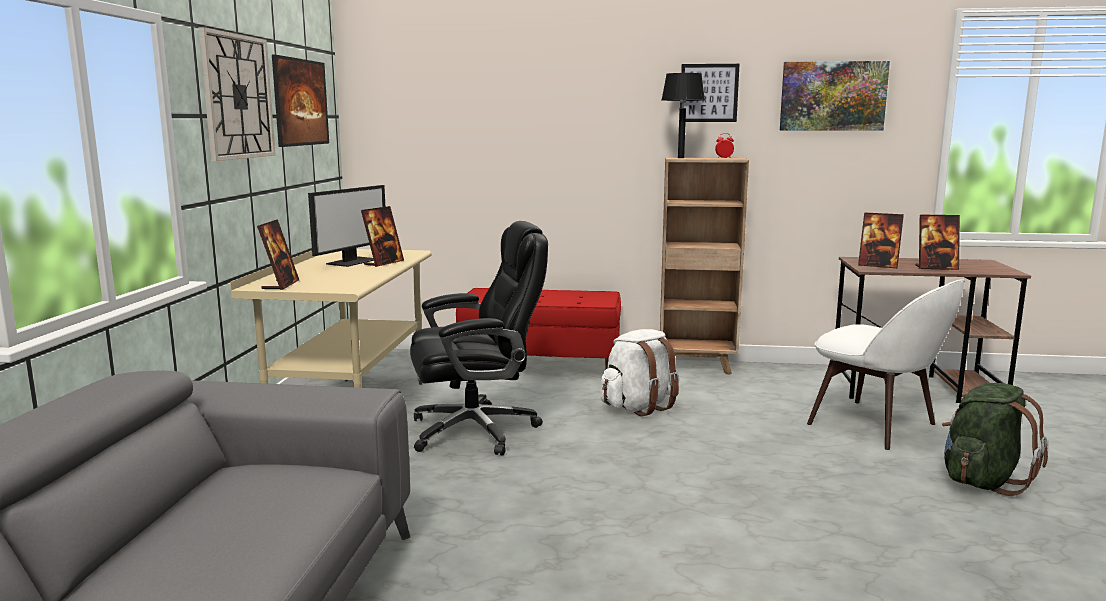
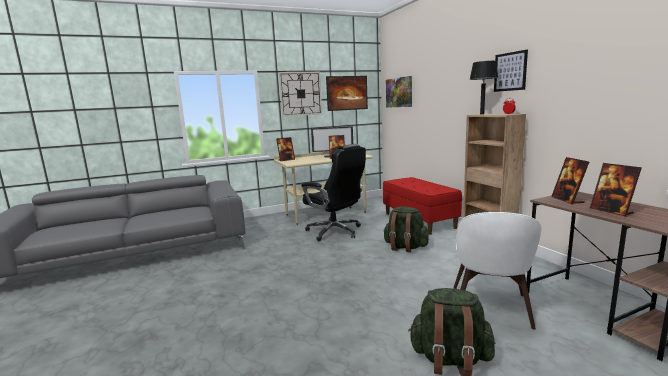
camera: 60 degrees right, 0 degrees up
(639, 407) = (405, 247): white backpack -> green backpack
(832, 96) = (591, 64): picture -> picture (399, 92)

